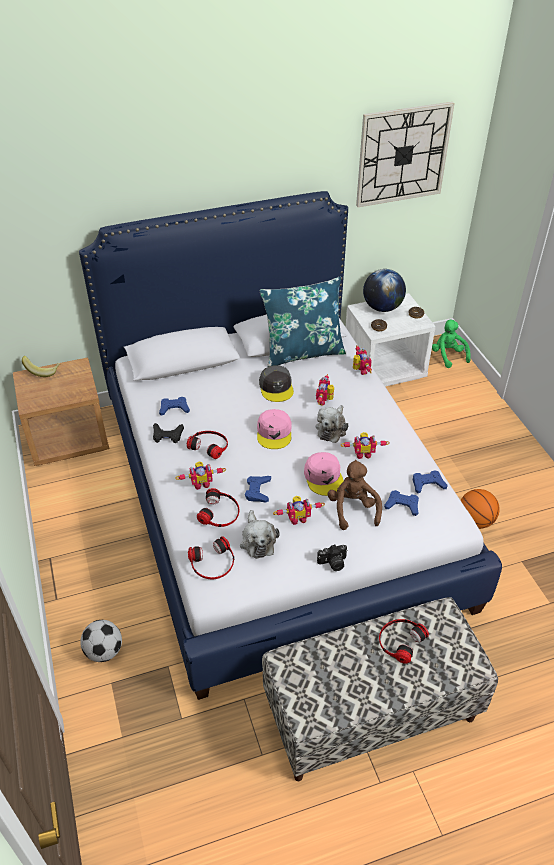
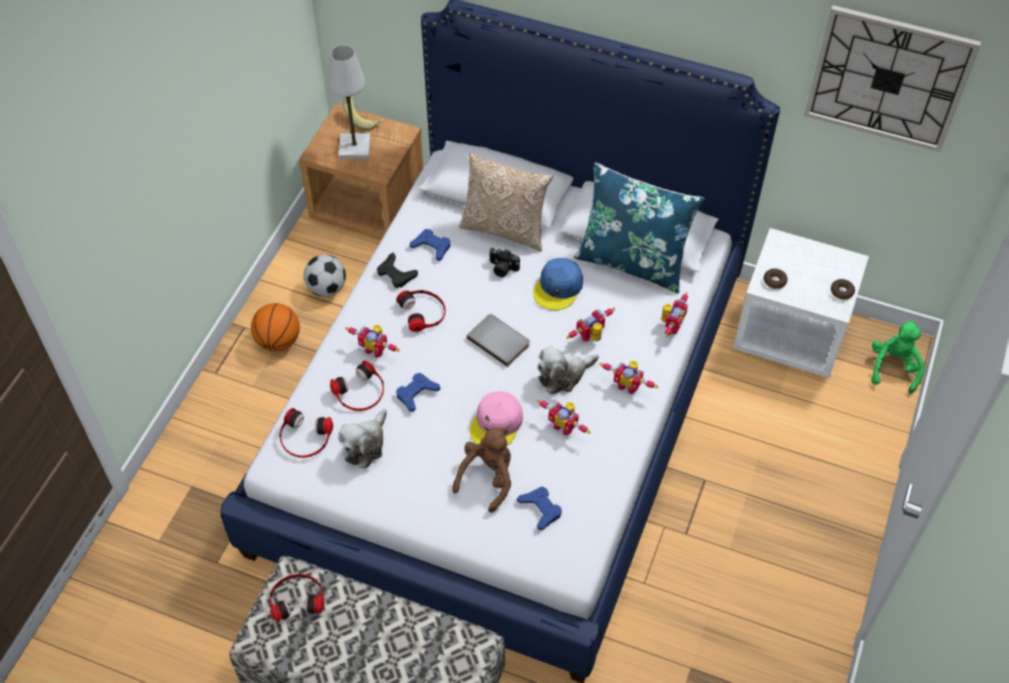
camera: 40 degrees right, 10 degrees up
(53, 389) = (354, 147): none -> white table lamp
(104, 651) = (210, 452): football -> football (327, 288)
(210, 375) = (505, 229): none -> pillow
(274, 432) = (500, 340): pink cap -> grey book
(276, 387) = (558, 288): grey cap -> blue cap
(297, 518) = (426, 449): toy robot -> toy robot (628, 385)
(333, 563) = (409, 518): camera -> camera (502, 269)
(382, 308) = (809, 257): globe -> none
(400, 641) = (407, 638): headphones -> headphones (296, 598)
(428, 484) = (593, 506): blue game controller -> none
(475, 521) = (690, 588): basketball -> basketball (278, 341)

